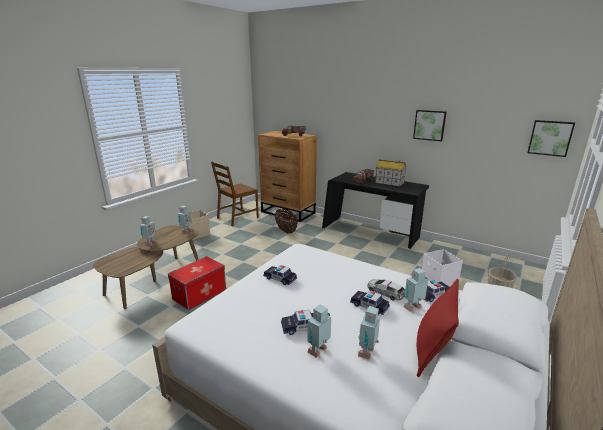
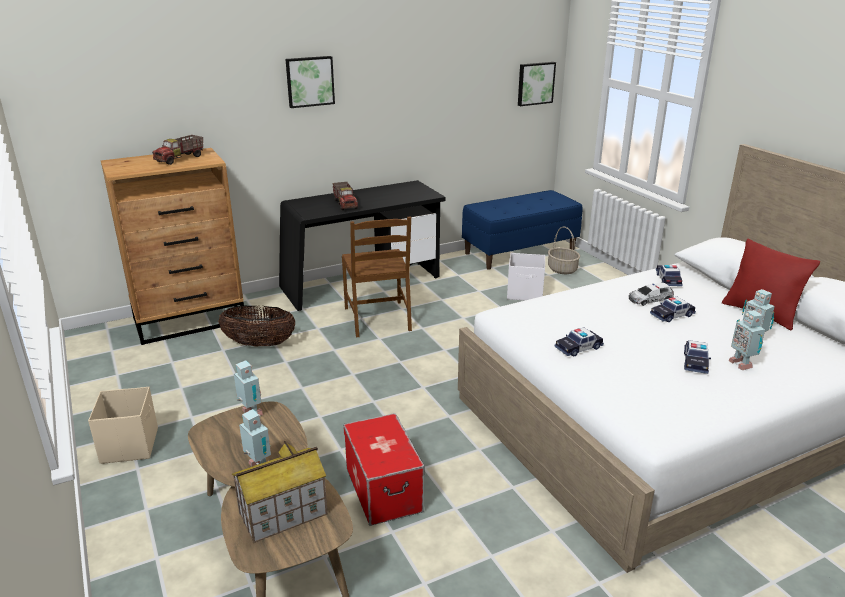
camera: 60 degrees left, 5 degrees up
(237, 218) = (126, 377): brown chair -> brown chair (378, 319)
(389, 182) = (377, 194): toy house -> toy house (283, 514)
(413, 308) = (687, 296): toy robot -> none
(429, 125) = (406, 91): picture -> picture (309, 81)
(494, 263) = (520, 251): none -> blue bench

